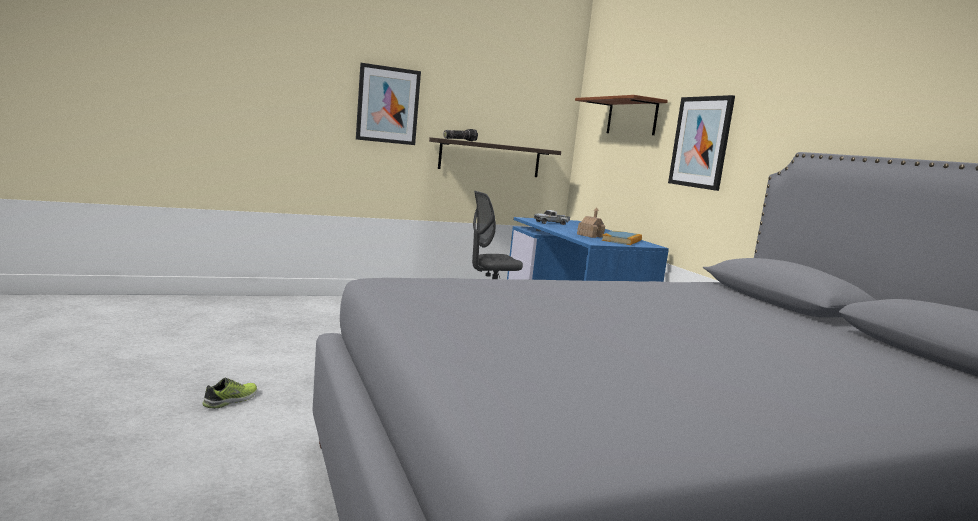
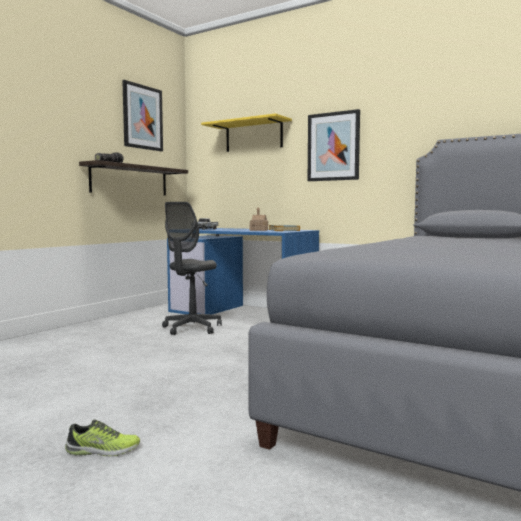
camera: 35 degrees left, 5 degrees down
(231, 400) = (102, 450): shoe -> shoe turned 90 degrees clockwise
(388, 105) = (37, 128): picture -> picture (142, 117)
(631, 117) = (253, 136): brown shelf -> yellow shelf

